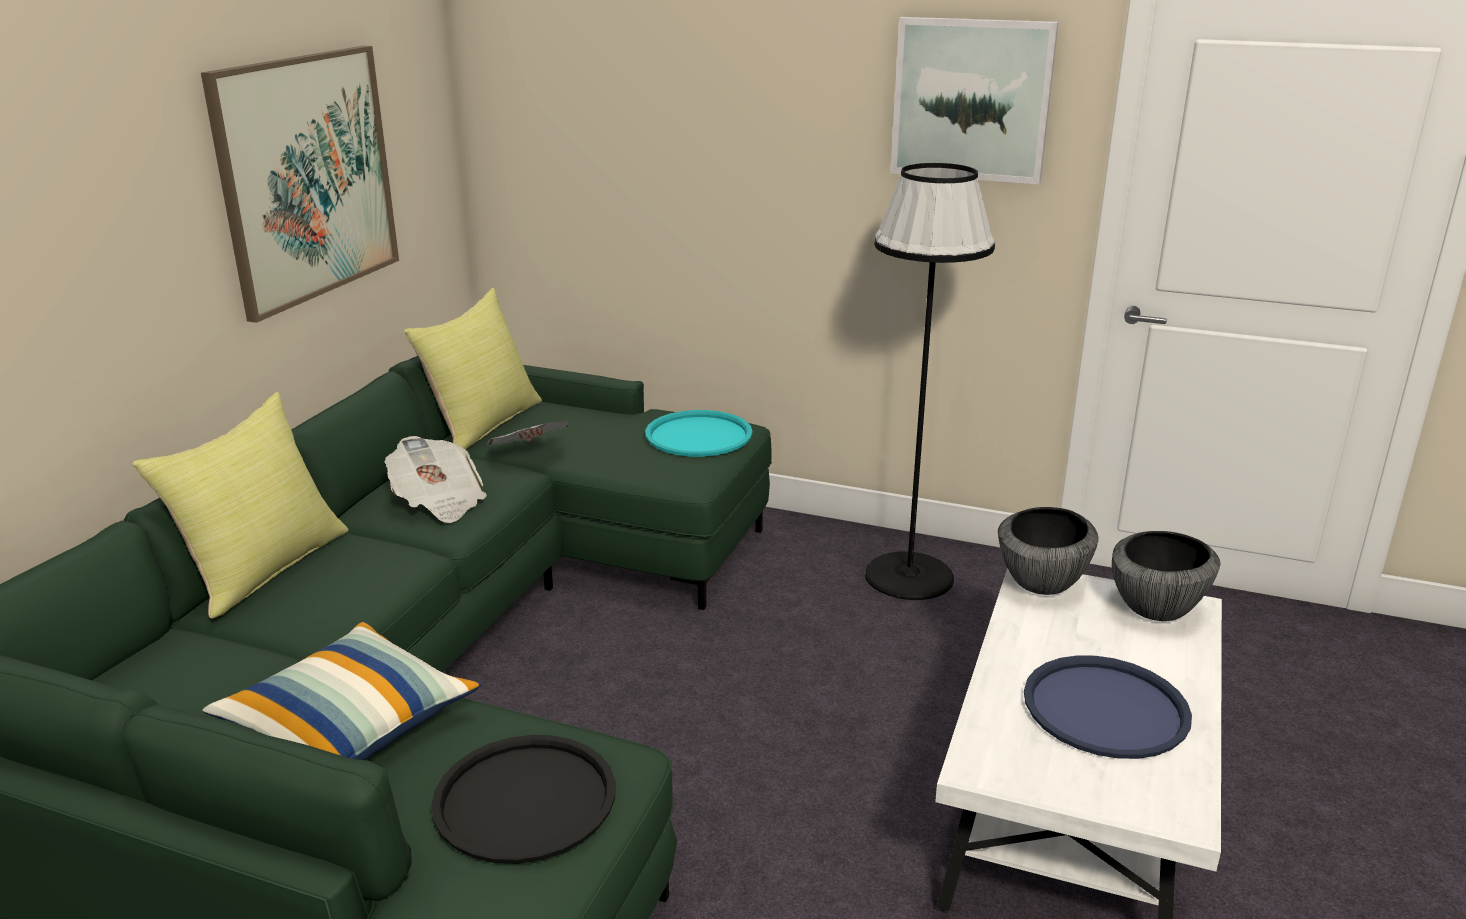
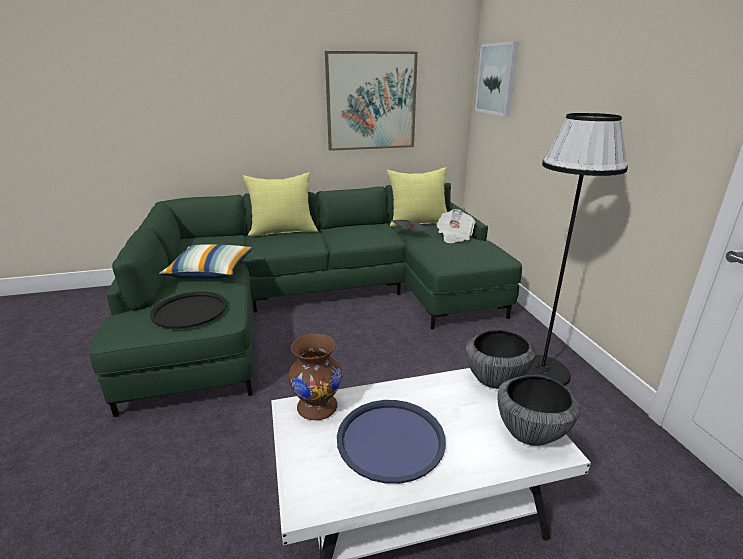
camera: 55 degrees right, 0 degrees up
(439, 502) = (353, 235): newspaper -> newspaper (454, 236)
(698, 435) = (480, 254): turquoise tray -> none
(971, 100) = (666, 75): picture -> picture (497, 79)
(992, 745) = (316, 408): none -> brown vase

